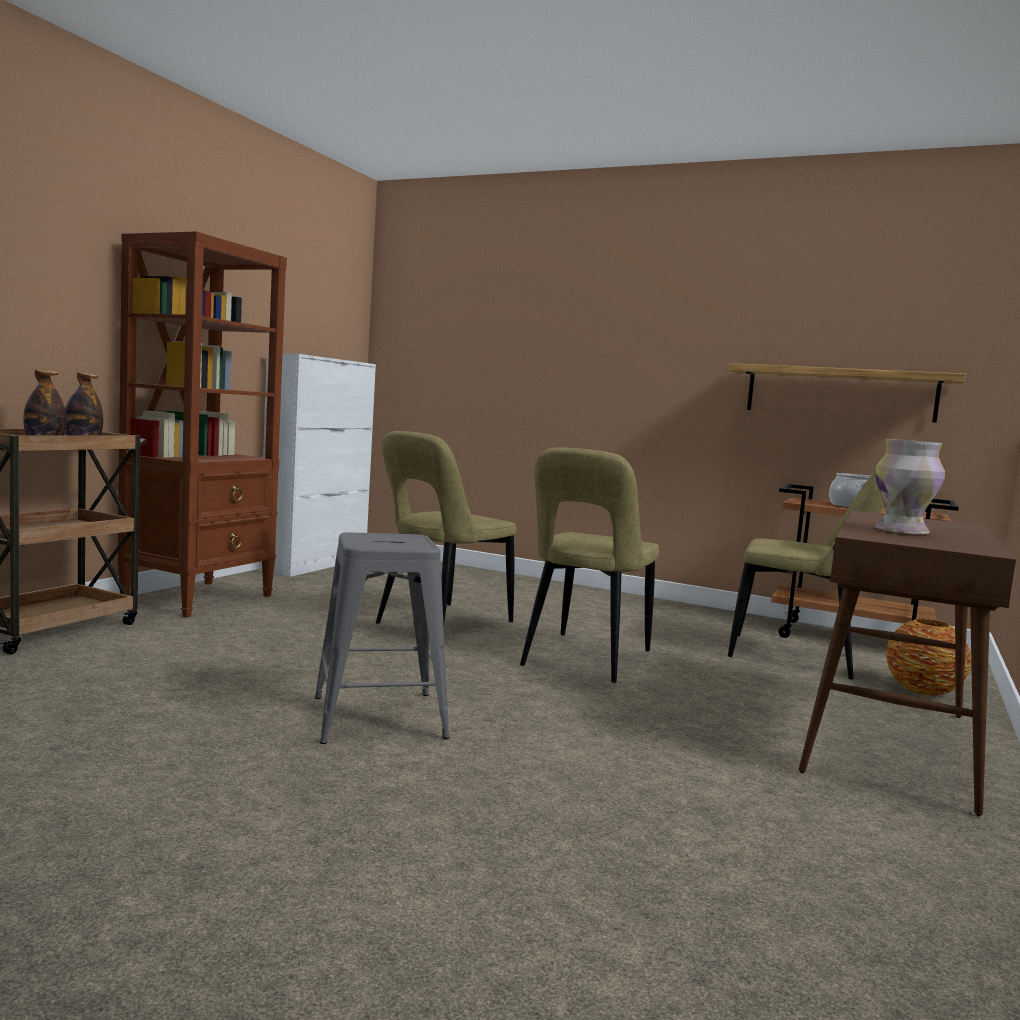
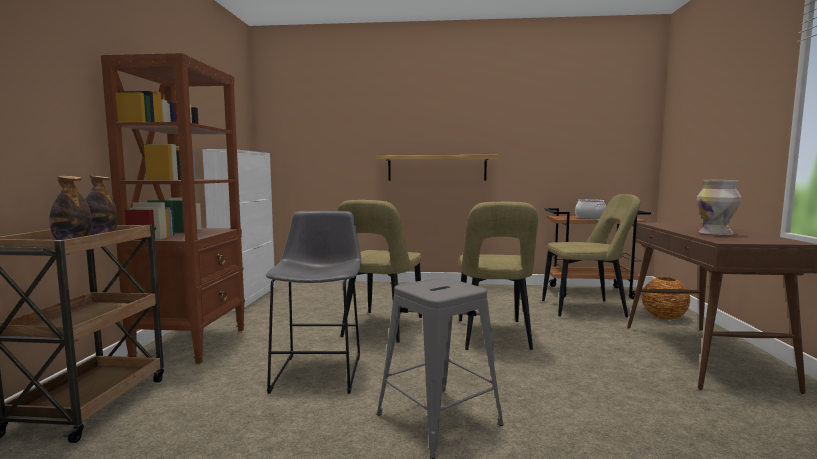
camera: 20 degrees left, 0 degrees up
(306, 648) = (320, 370): none -> grey stool
(840, 393) = (568, 154): shelf -> shelf (437, 168)

